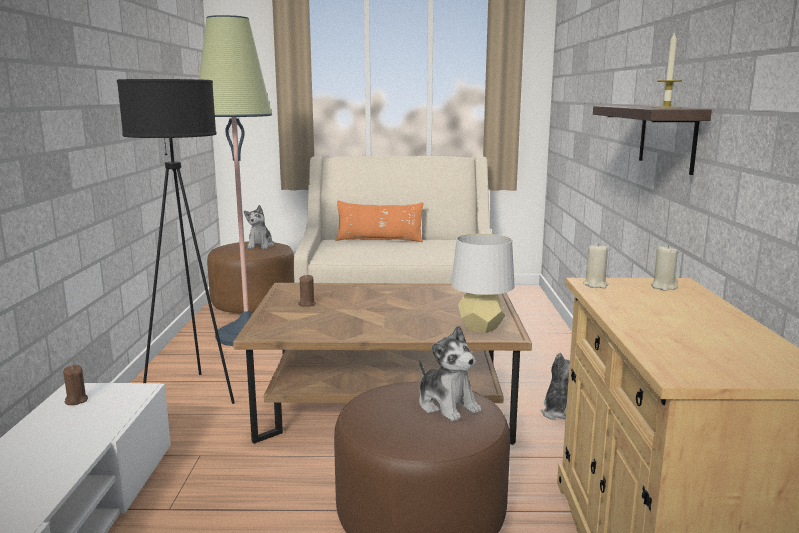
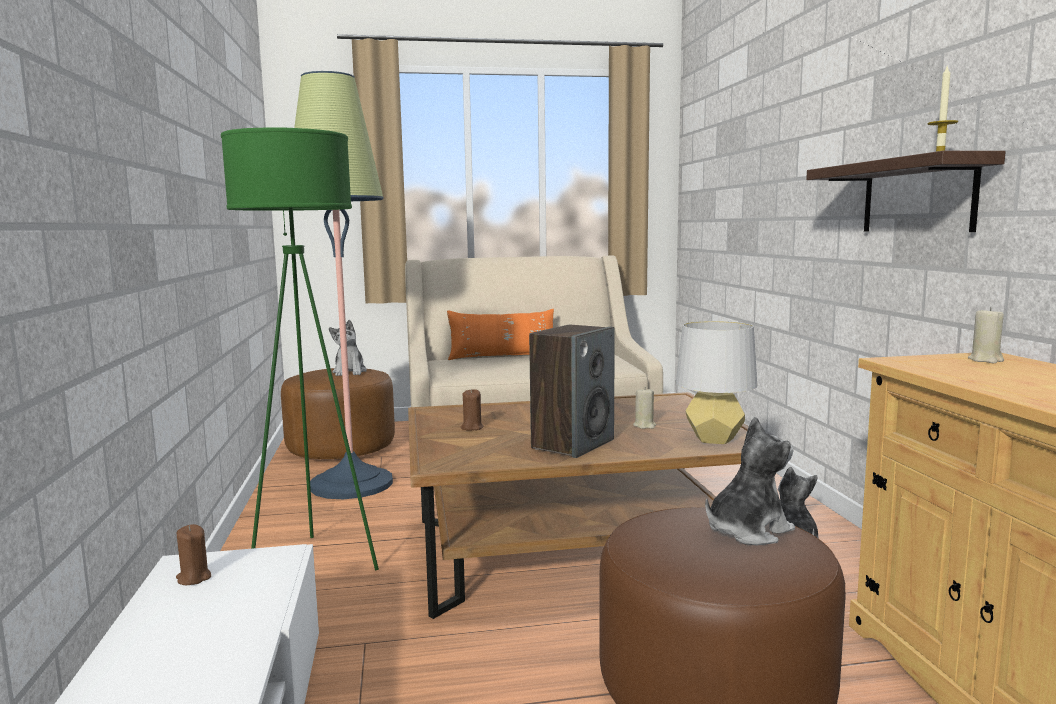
camera: 10 degrees left, 5 degrees down
(193, 394) = (315, 563): black floor lamp -> green floor lamp
(369, 324) = (573, 444): none -> speaker
(447, 405) = (747, 531): plush toy -> plush toy turned 75 degrees counterclockwise
(595, 284) = (906, 362): beige candle -> beige candle (644, 425)

